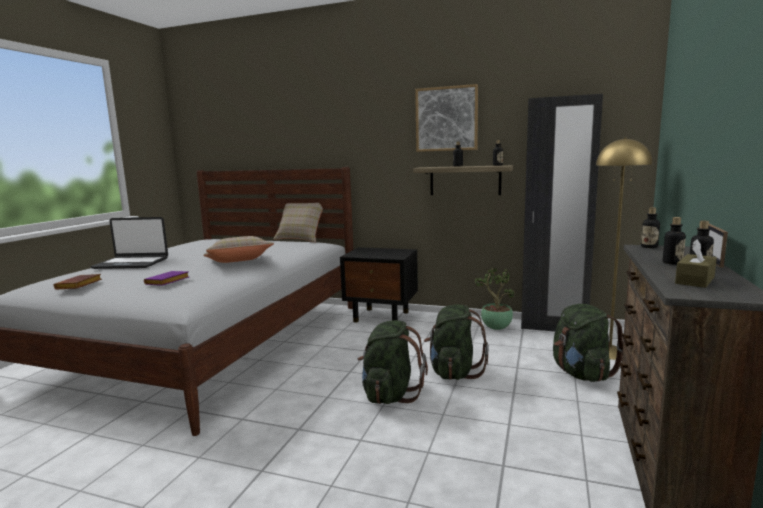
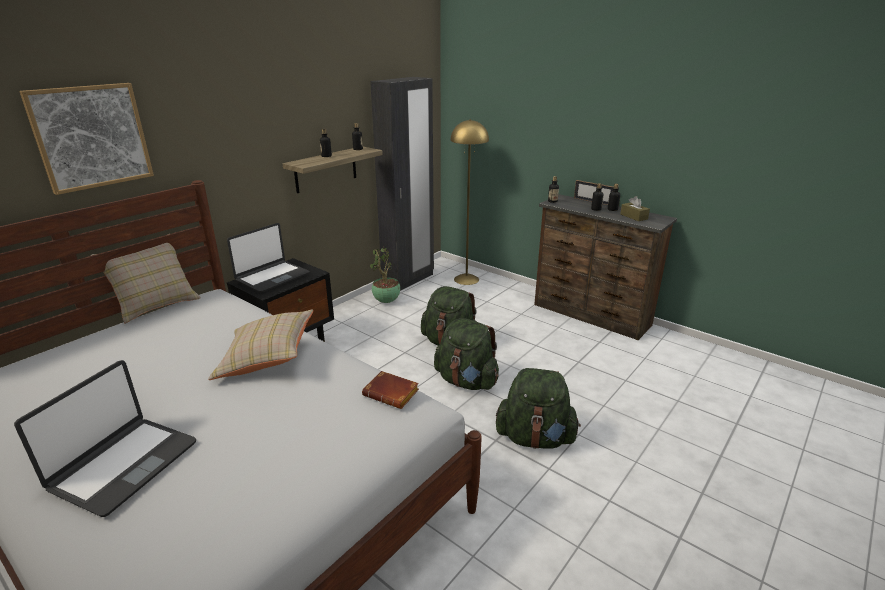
camera: 70 degrees left, 15 degrees up
(79, 285) = (243, 515): brown book -> brown book (393, 393)
(167, 282) = (324, 417): purple book -> none
(377, 251) = (272, 277): none -> laptop
(446, 119) = (302, 103): picture -> picture (91, 137)
(581, 374) = (488, 299): green backpack -> green backpack (535, 438)

